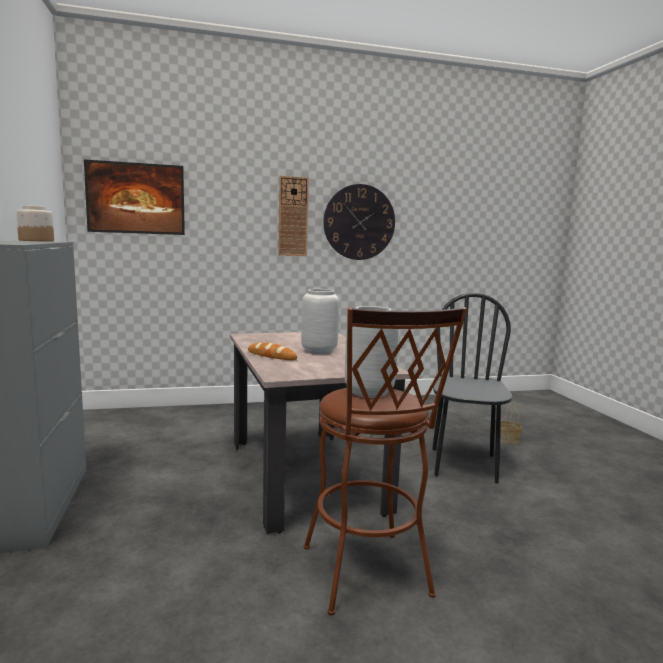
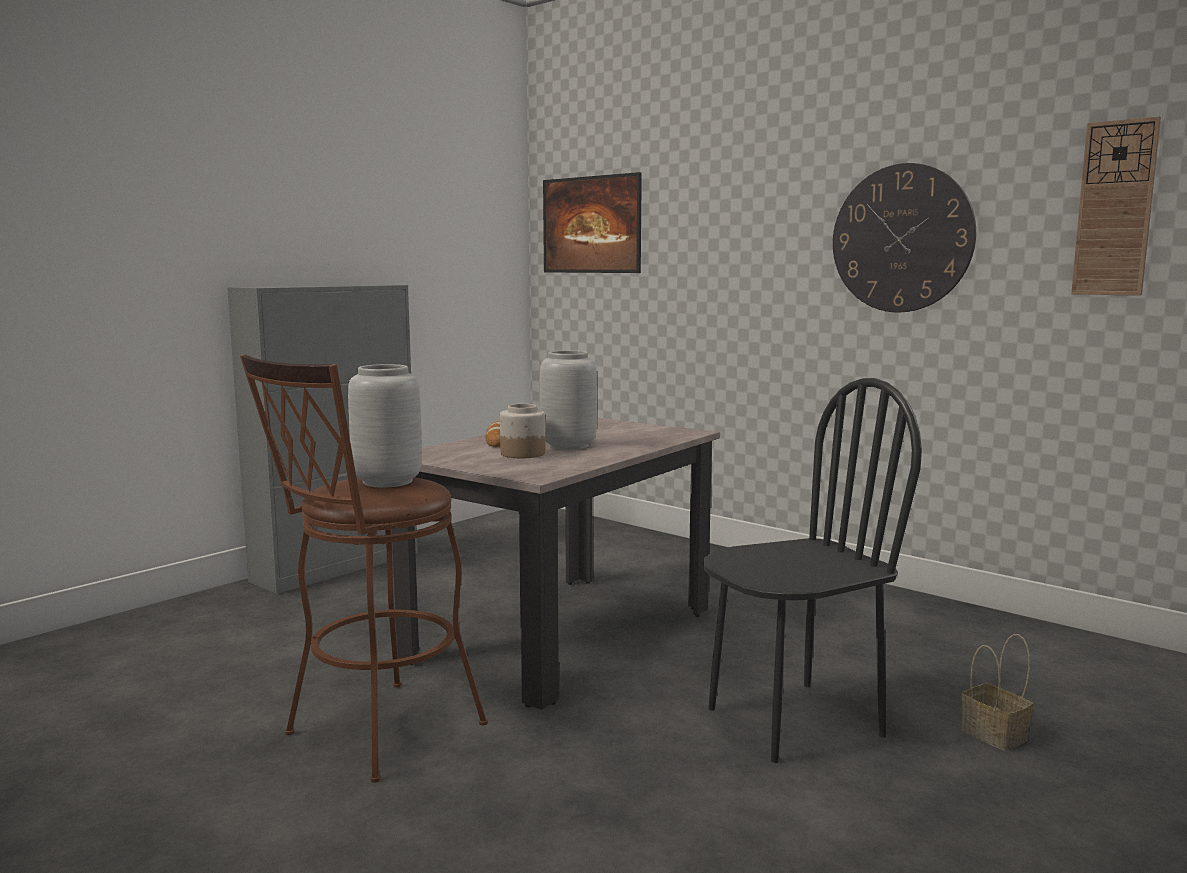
camera: 55 degrees right, 0 degrees up
(36, 241) = (366, 284): jar -> jar (522, 454)
(293, 216) = (785, 236): wall clock -> wall clock (1115, 209)

